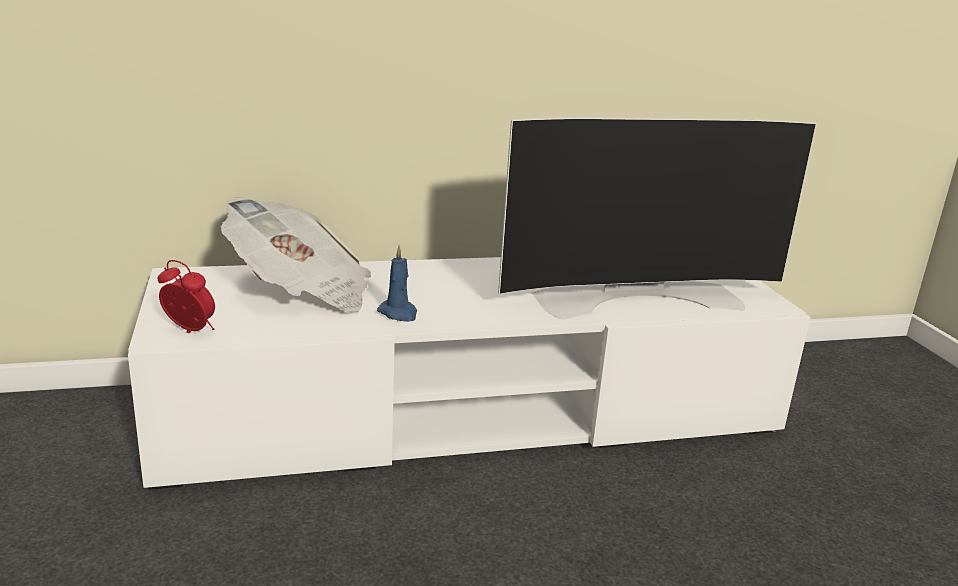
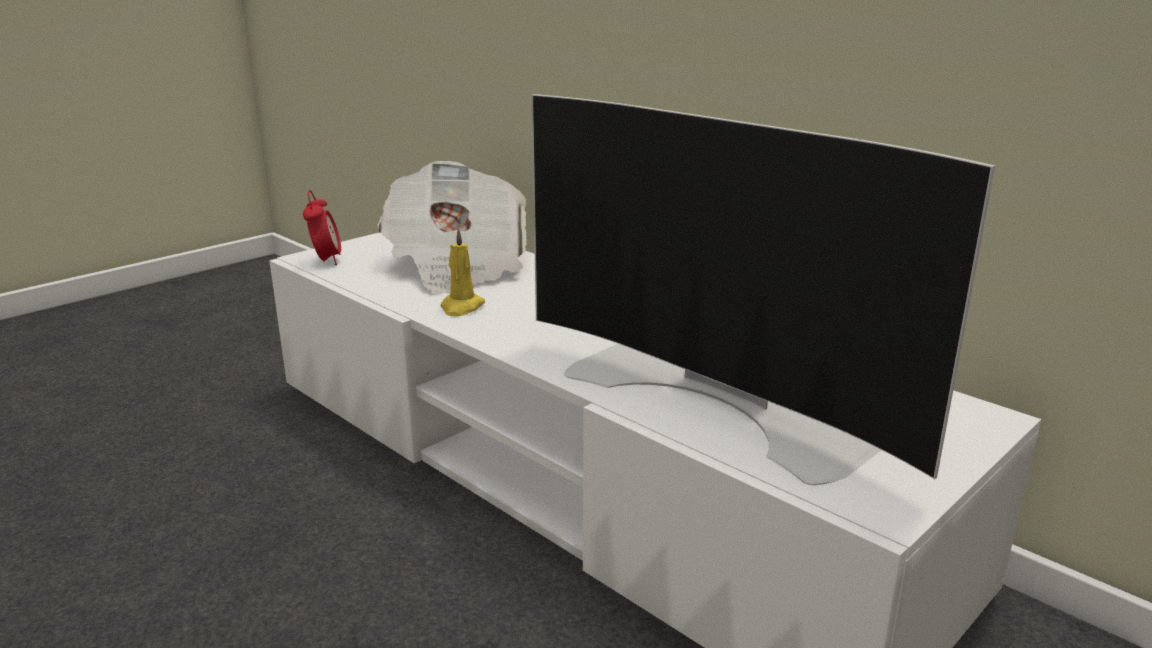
camera: 60 degrees right, 0 degrees up
(398, 313) = (461, 307): blue candle -> yellow candle

